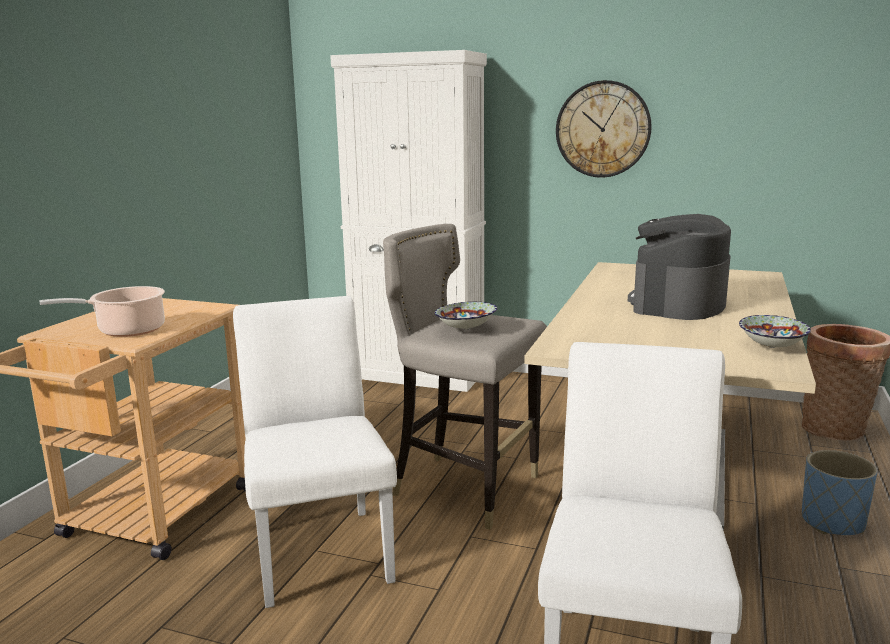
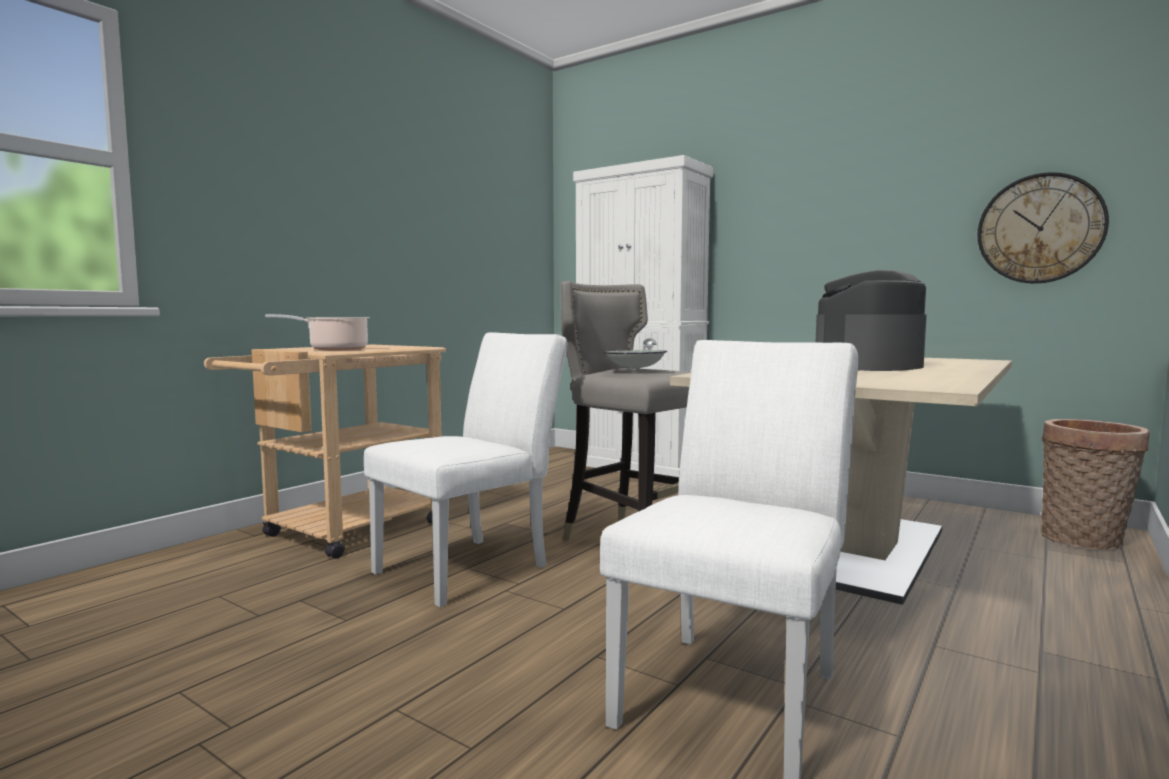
camera: 15 degrees right, 10 degrees down
(320, 547) = (472, 566): white chair -> white chair turned 45 degrees clockwise
(603, 129) = (821, 228): wall clock -> wall clock (1040, 229)
(772, 347) = (949, 381): bowl -> none
(832, 522) = (1048, 613): blue planter -> none

